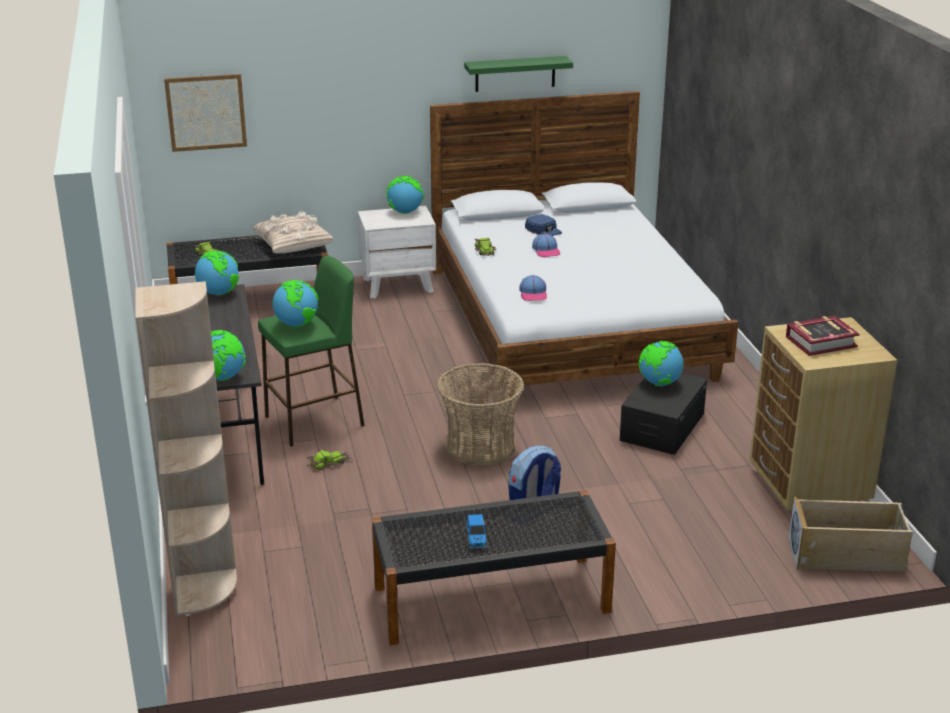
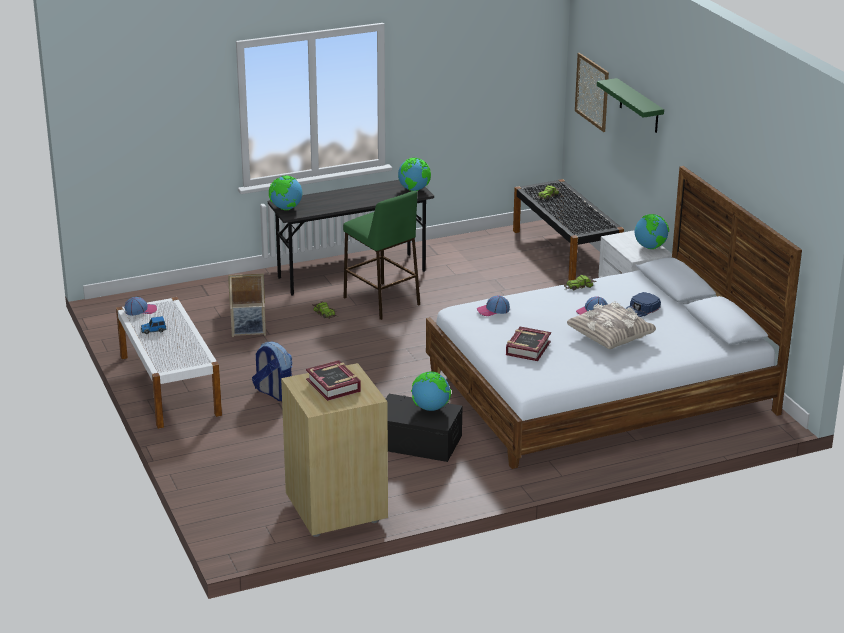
camera: 80 degrees right, 0 degrees up
(204, 598) = (163, 296): beige bookcase -> none
(293, 246) = (581, 223): beige pillow -> beige pillow (610, 337)
(297, 324) = (371, 220): globe -> none
(406, 550) = (140, 310): none -> cap
(480, 447) = (362, 366): basket -> none
(491, 600) = (168, 385): black bench -> white bench
(515, 74) = (737, 174): green shelf -> green shelf (639, 106)
(620, 287) = (527, 348): none -> book
(846, 555) = (238, 527): beige storage box -> beige storage box (248, 320)

